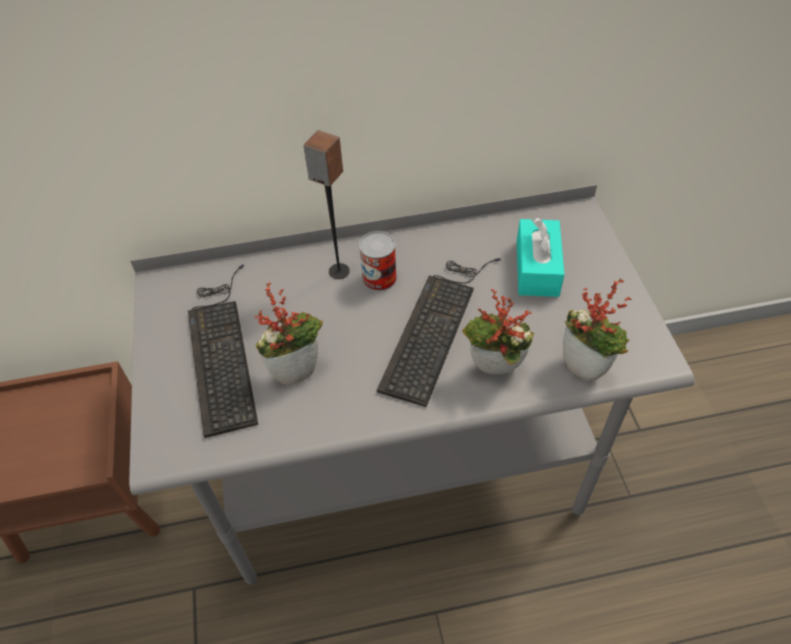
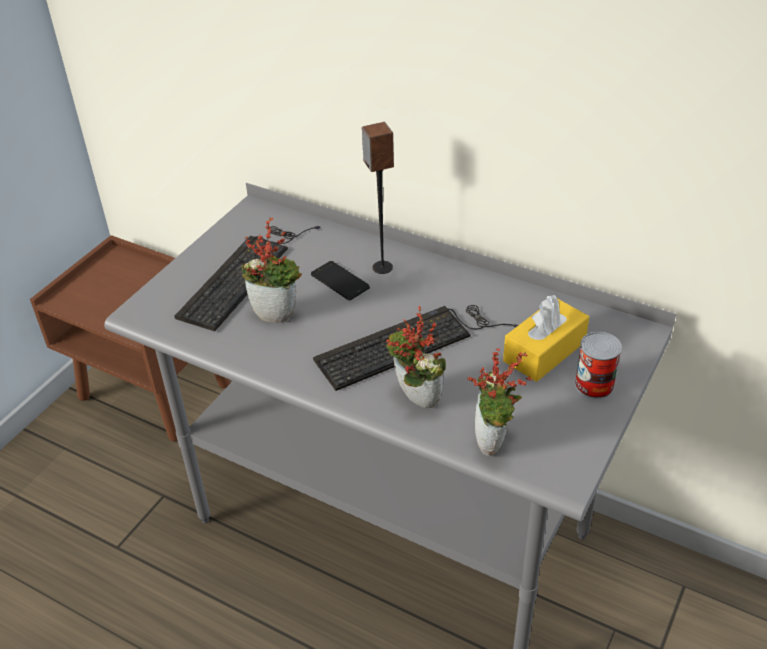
camera: 40 degrees right, 10 degrees down
(317, 305) = (340, 281): none -> phone
(379, 278) = (406, 288): can -> can (594, 384)
(537, 268) = (544, 351): turquoise tissue box -> yellow tissue box

